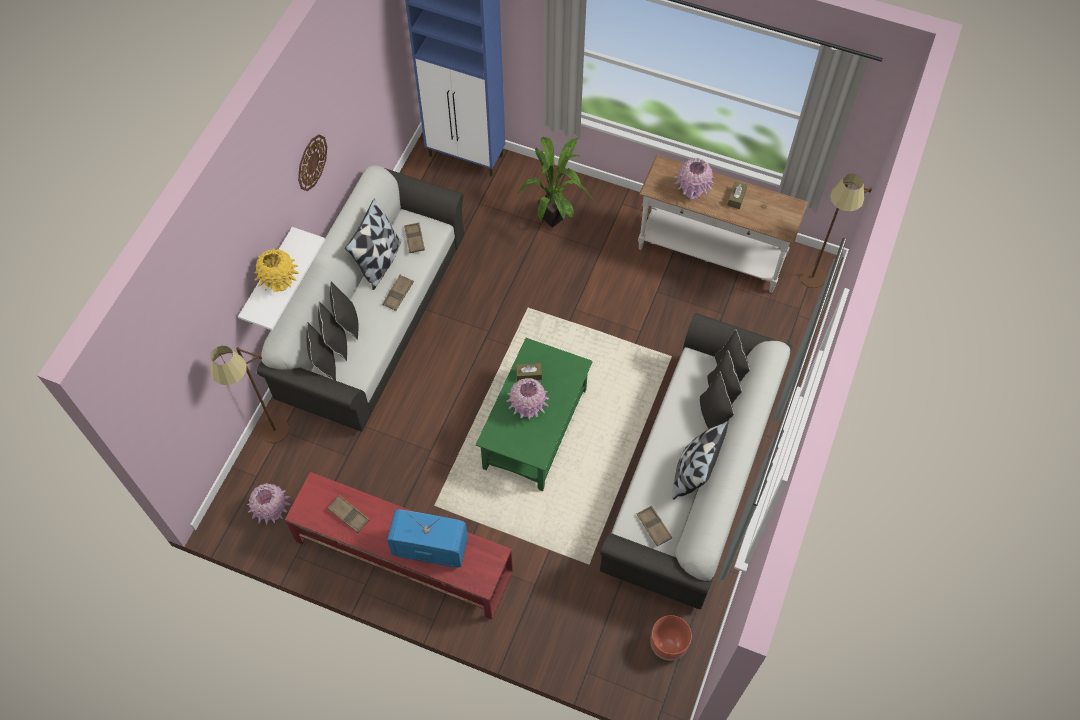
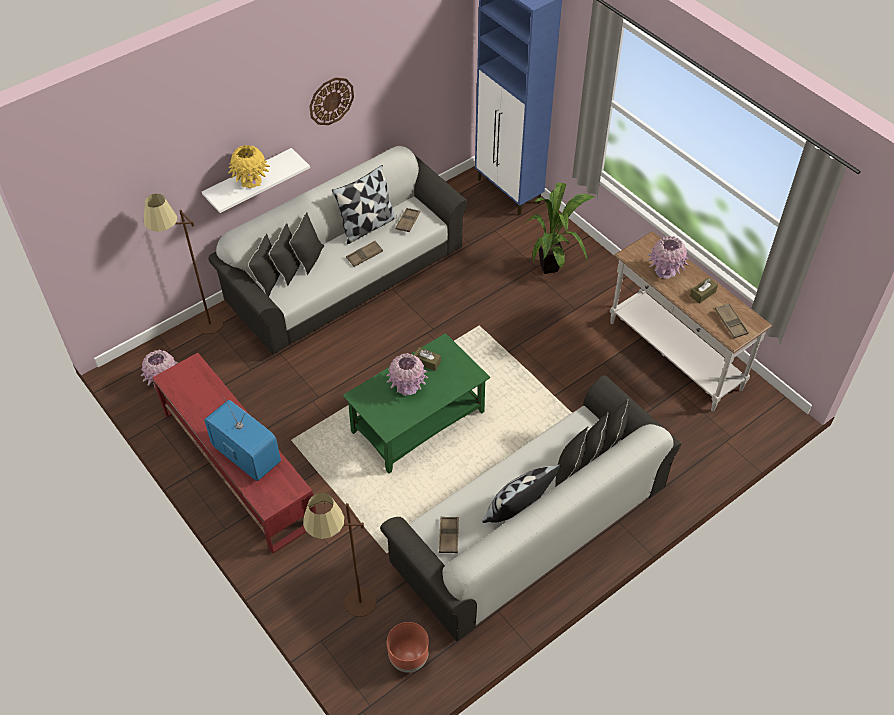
camera: 30 degrees right, 10 degrees down
(349, 515) = (202, 398): brown tray -> brown tray (730, 323)
(812, 287) = (756, 424): brown floor lamp -> brown floor lamp (350, 613)

